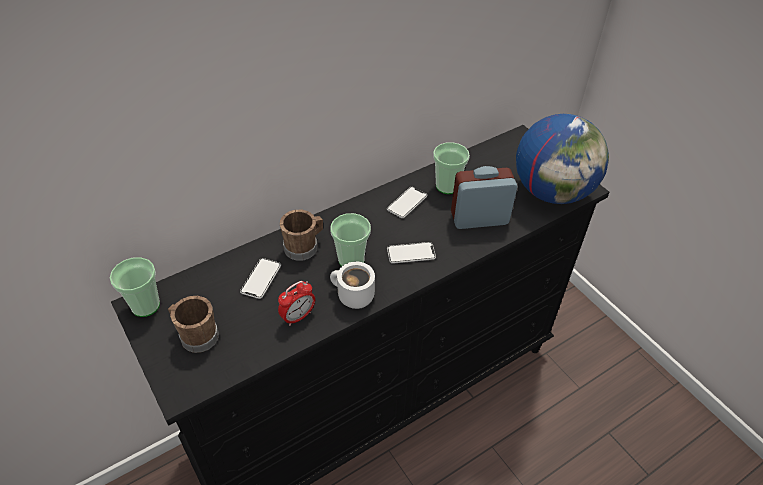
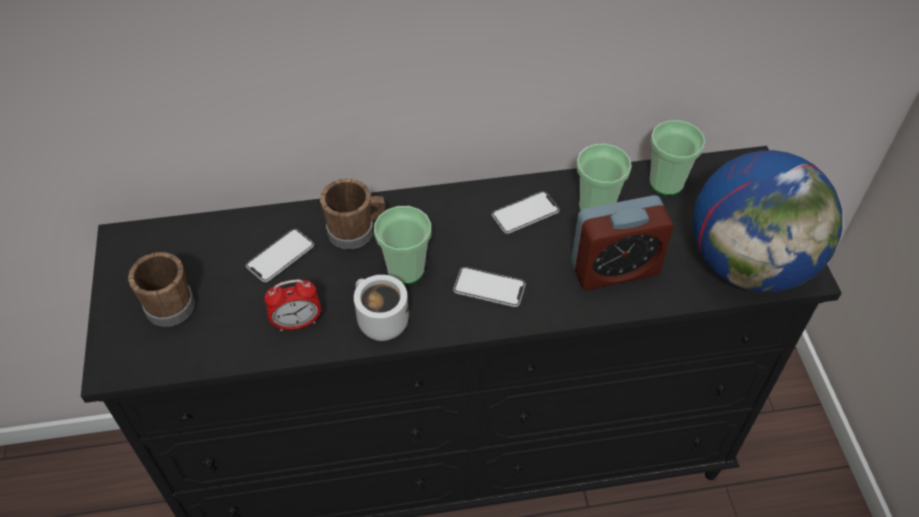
camera: 25 degrees right, 5 degrees up
(145, 305) = (132, 244): cup -> cup (666, 182)
(479, 218) = (614, 269): alarm clock -> alarm clock turned 150 degrees clockwise

